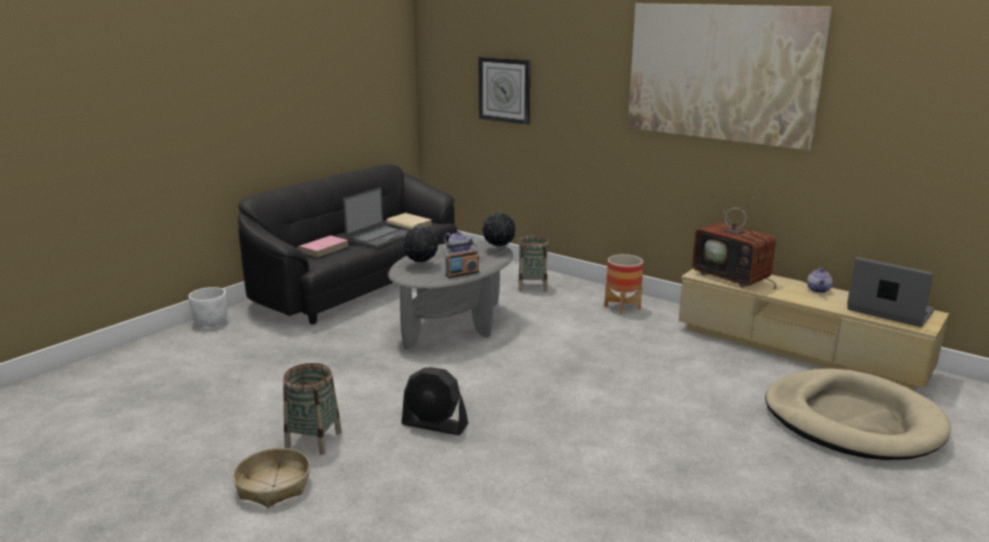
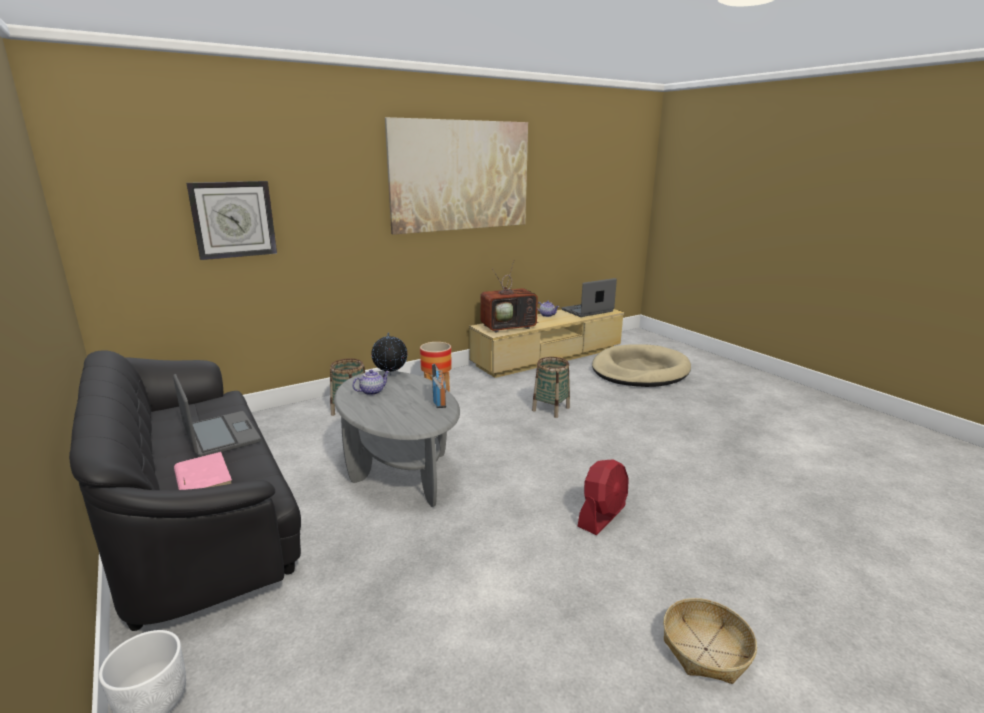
camera: 70 degrees left, 0 degrees up
(313, 440) = (612, 605): basket -> basket (551, 409)
(409, 224) = (201, 411): beige book -> none
(421, 265) = (394, 415): globe -> none
(435, 425) = (602, 516): black fan -> red fan

